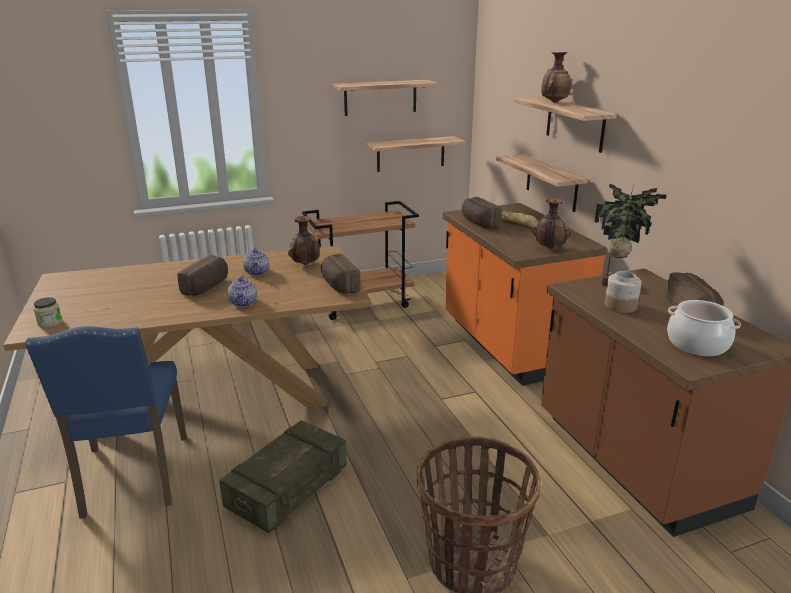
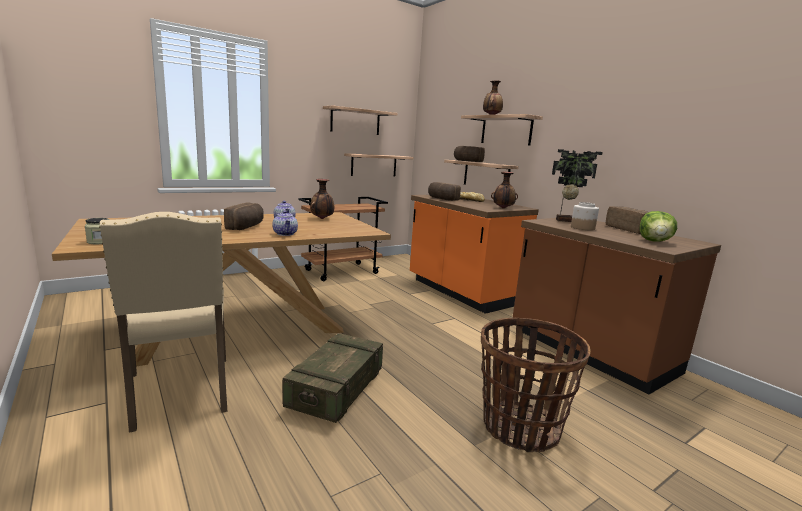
camera: 15 degrees left, 10 degrees down
(133, 477) = (180, 393): blue chair -> beige chair
(338, 285) = (358, 227): bread -> bread (467, 161)
(697, 344) = (655, 241): cooking pot -> lettuce

